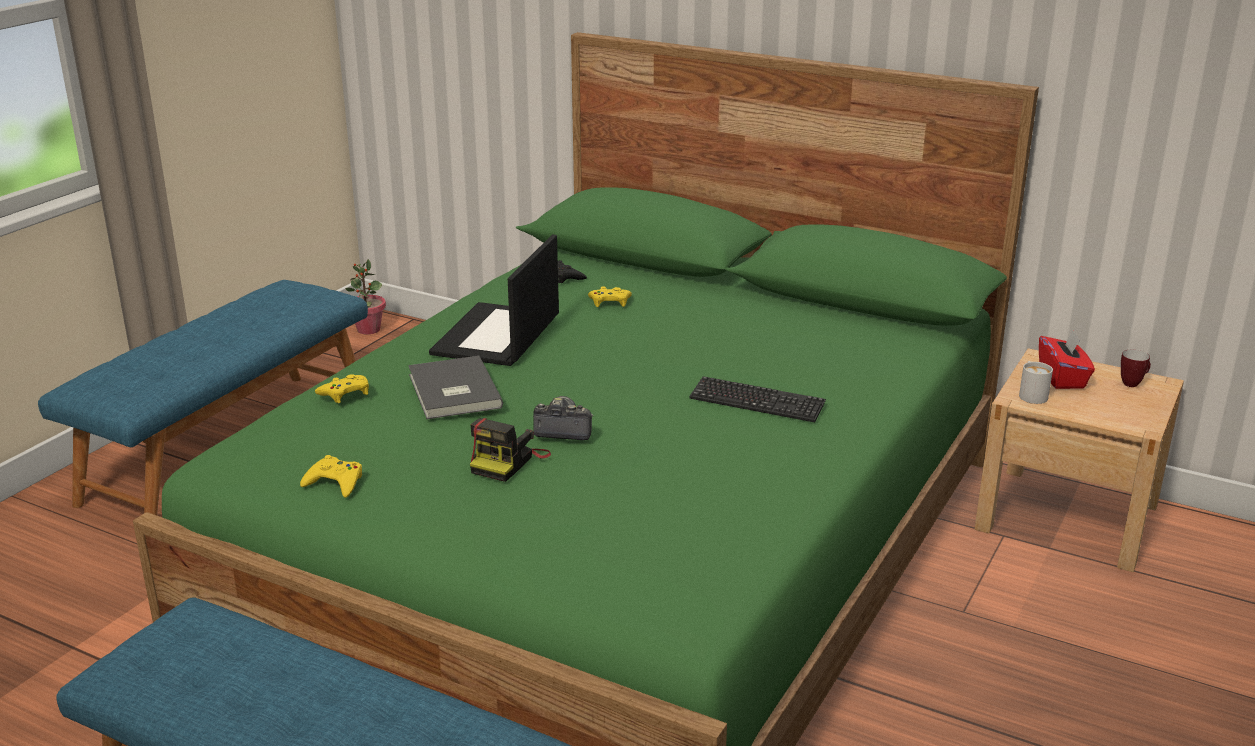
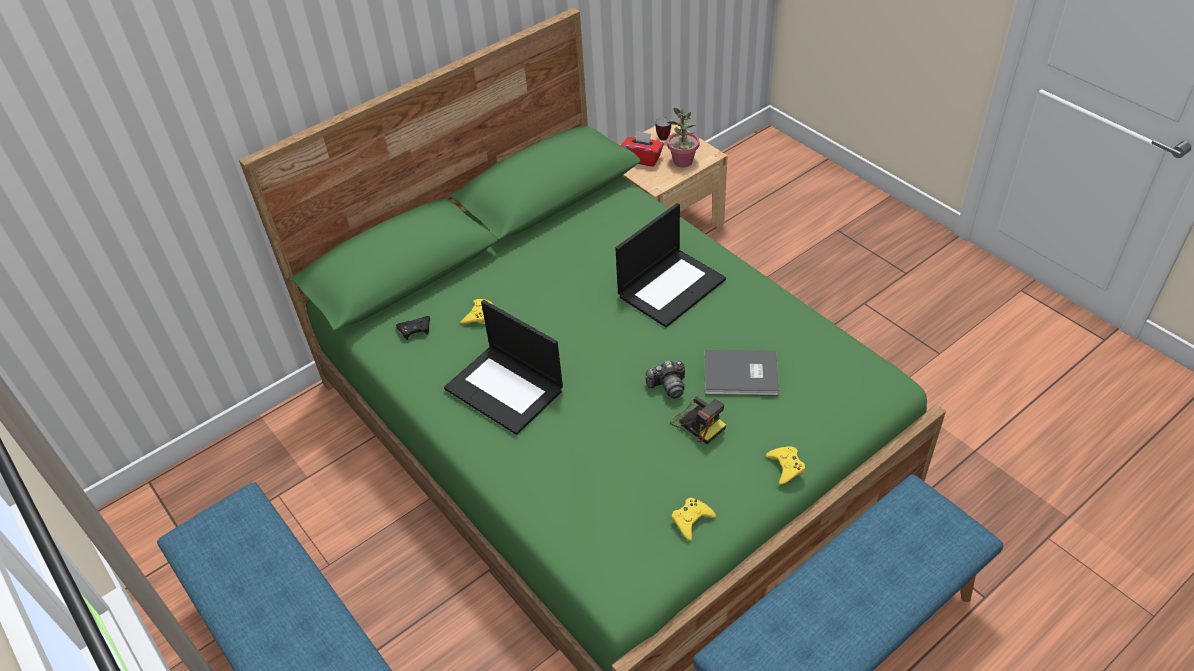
camera: 65 degrees left, 20 degrees up
(345, 393) = (561, 495): yellow game controller -> yellow game controller (786, 466)
(368, 329) = (144, 520): potted plant -> potted plant (683, 161)
(452, 392) = (598, 430): grey book -> grey book (742, 376)
(563, 430) = (668, 386): camera -> camera turned 135 degrees counterclockwise
(757, 402) = (671, 287): keyboard -> laptop
(1031, 394) = (654, 178): white mug -> none

